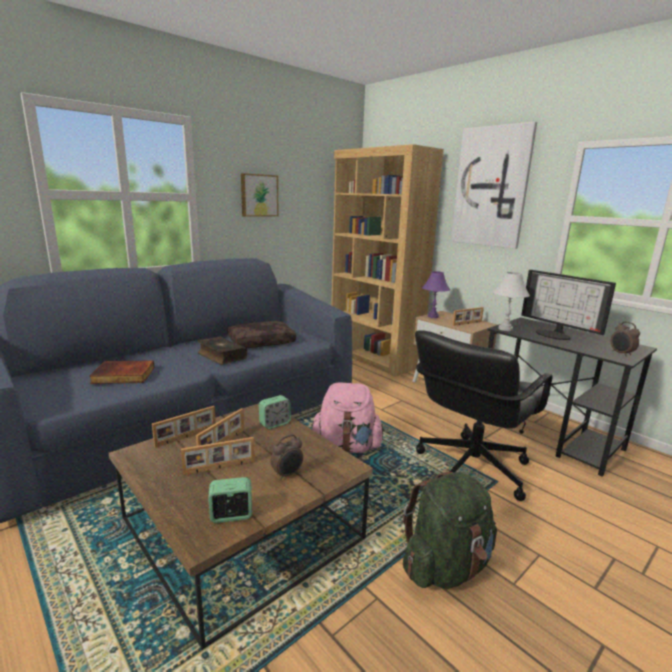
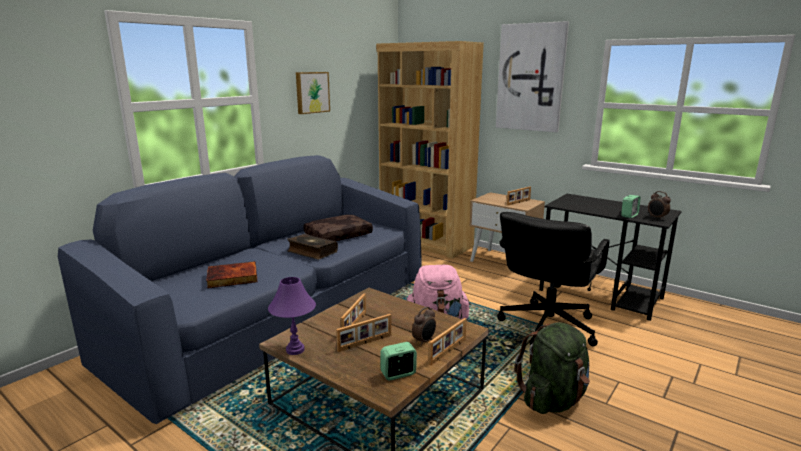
camera: 10 degrees left, 0 degrees up
(186, 437) = (319, 324): picture frame -> picture frame (448, 352)
(275, 423) = (389, 305): alarm clock -> alarm clock (629, 215)
(433, 316) = (485, 198): purple table lamp -> purple table lamp (295, 350)
(505, 329) = (559, 205): white table lamp -> none
(554, 334) = (600, 206): monitor -> none

